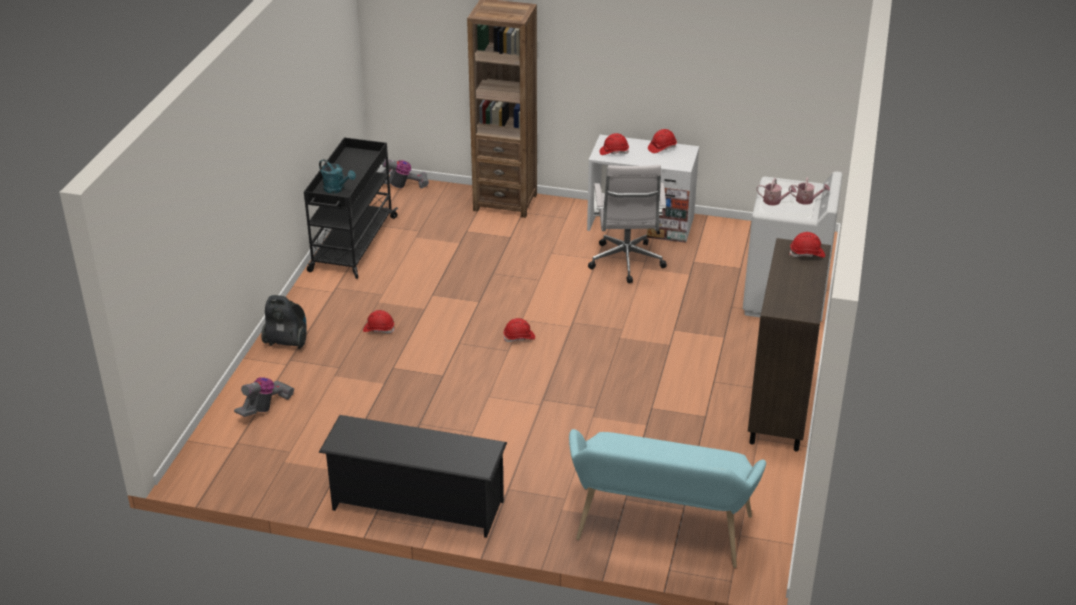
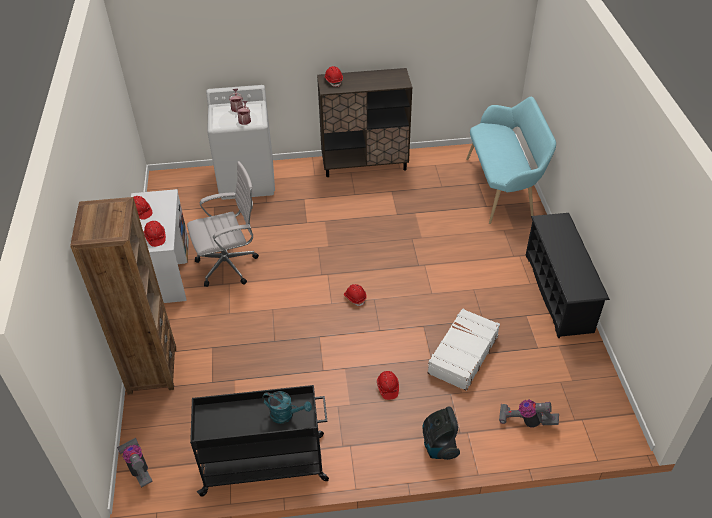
camera: 110 degrees left, 10 degrees up
(337, 189) = (286, 415): turquoise watering can -> turquoise watering can turned 90 degrees clockwise
(382, 391) = (462, 354): none -> white suitcase

